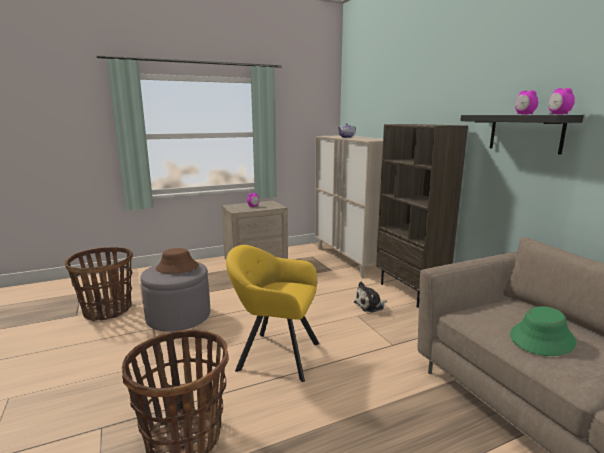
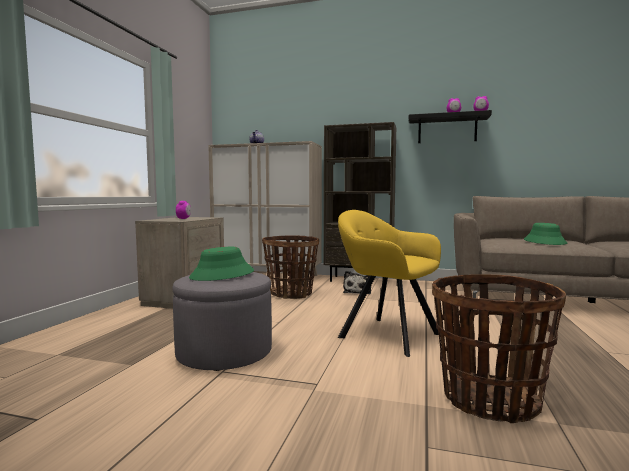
camera: 50 degrees left, 10 degrees down
(107, 310) = (89, 390): basket -> basket (291, 294)
(177, 268) = (222, 275): brown hat -> green hat
(275, 354) = (385, 334): yellow armchair -> yellow armchair turned 75 degrees clockwise

